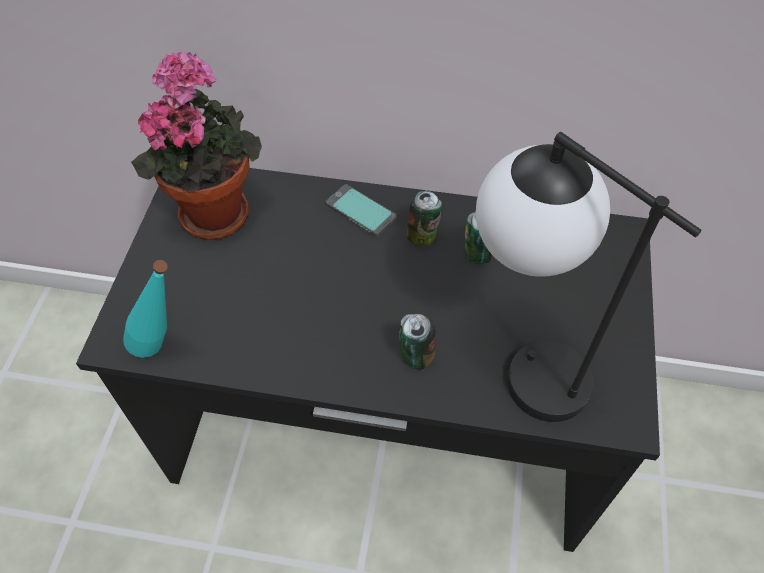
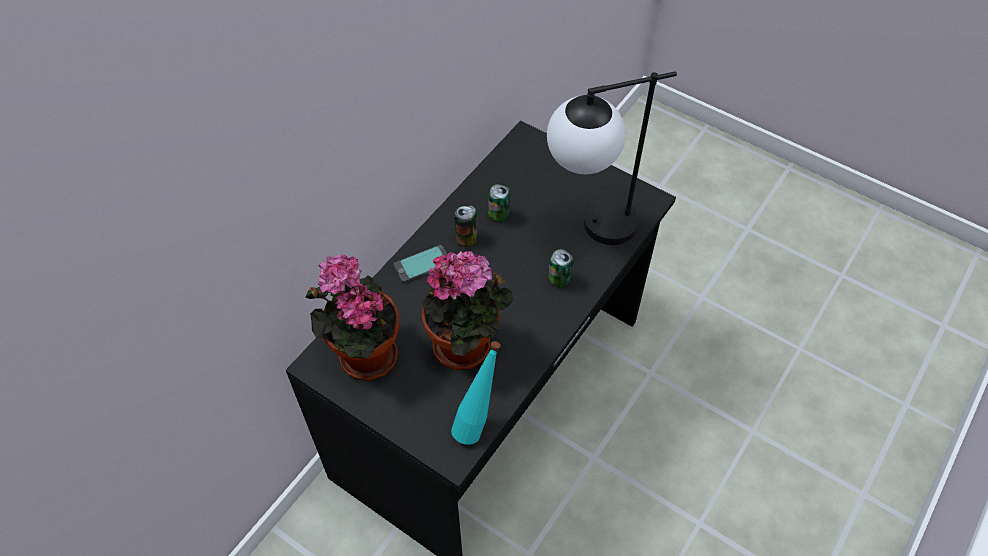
camera: 65 degrees left, 0 degrees up
(266, 298) = (467, 347): none -> potted plant

